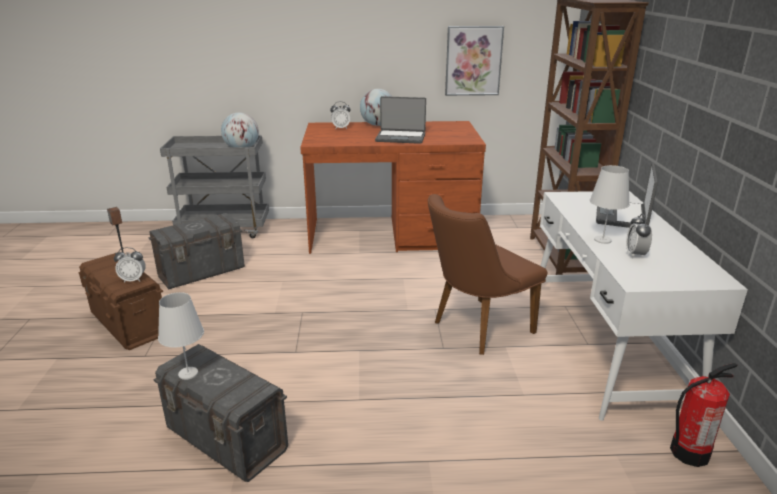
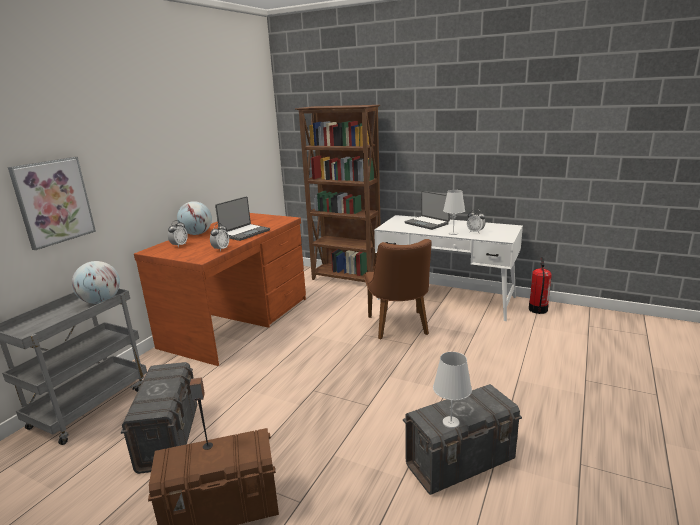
camera: 60 degrees left, 5 degrees down
(133, 280) = (245, 442): alarm clock -> alarm clock (221, 249)
(473, 61) = (233, 164): picture -> picture (53, 201)

